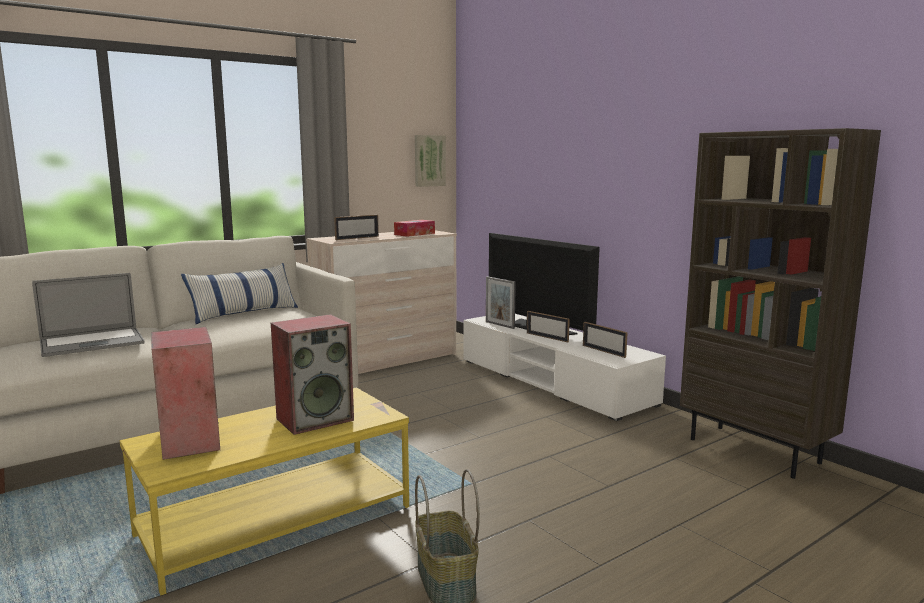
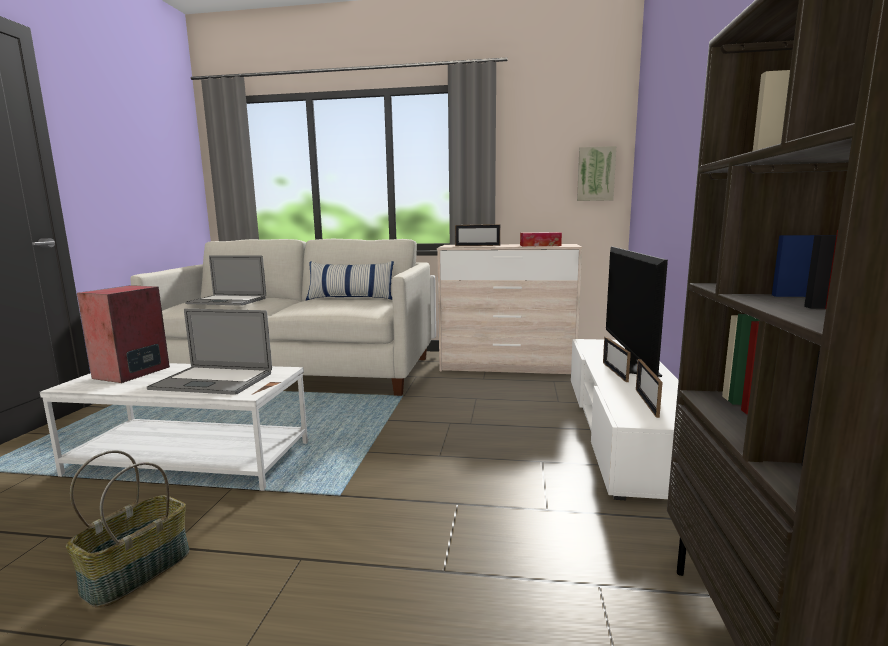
camera: 45 degrees right, 0 degrees up
(277, 520) = (192, 458): yellow coffee table -> white coffee table
(315, 419) = (213, 381): speaker -> laptop
(499, 325) = (595, 350): picture frame -> none

